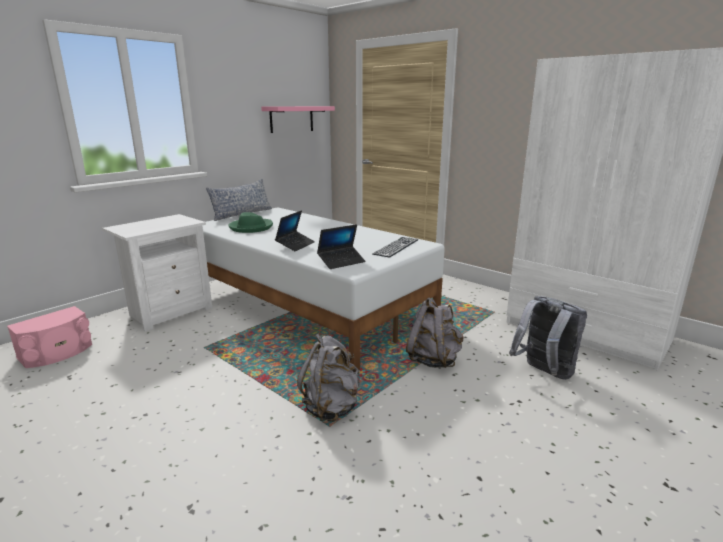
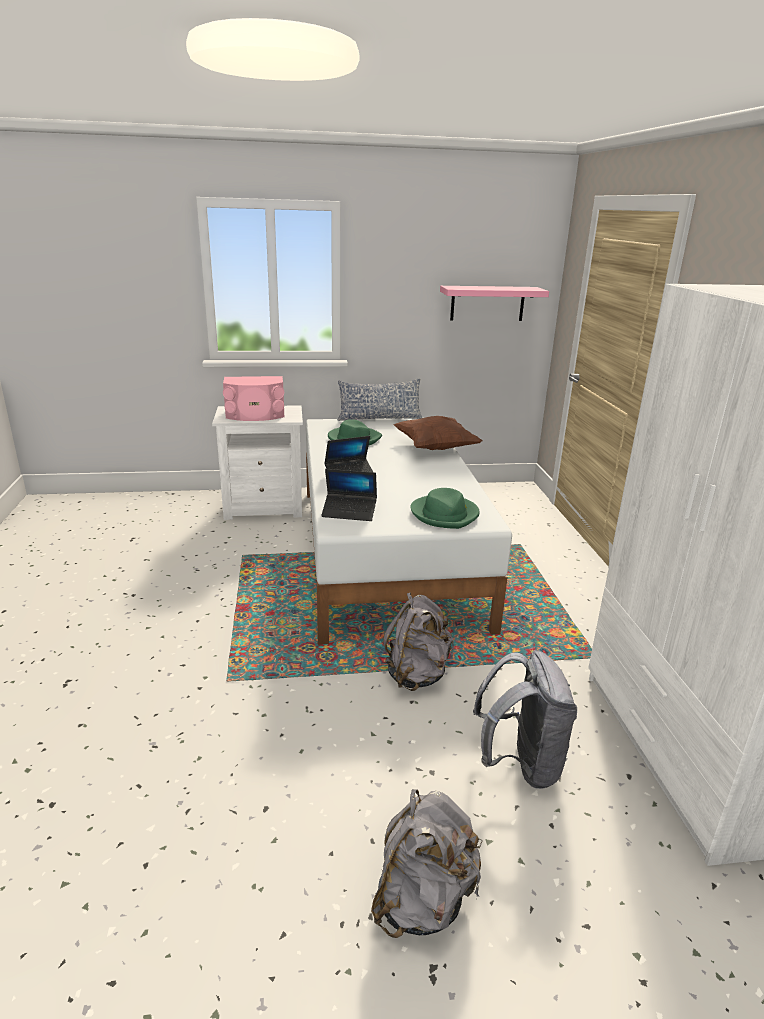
camera: 40 degrees right, 5 degrees up
(57, 353) = (150, 514): pink speaker -> pink speaker (255, 415)
(315, 220) = (435, 448): none -> brown pillow
(331, 407) = (253, 665): grey backpack -> grey backpack (423, 900)
(396, 247) = (445, 514): keyboard -> green hat

